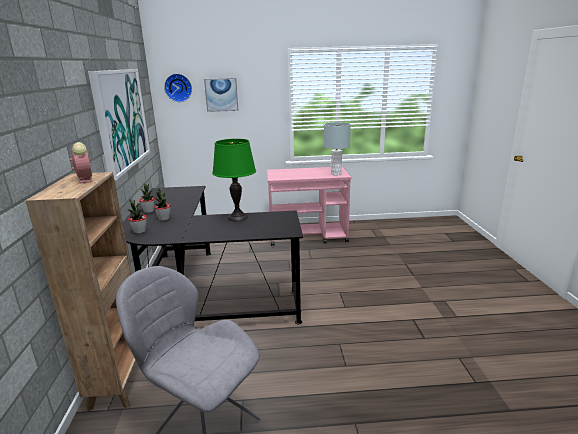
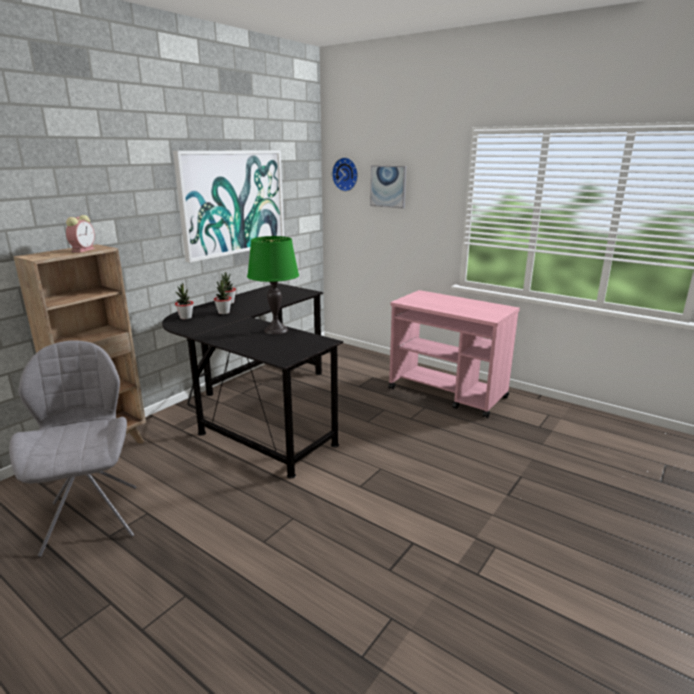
camera: 40 degrees right, 0 degrees up
(336, 174) = (486, 314): grey table lamp -> none

